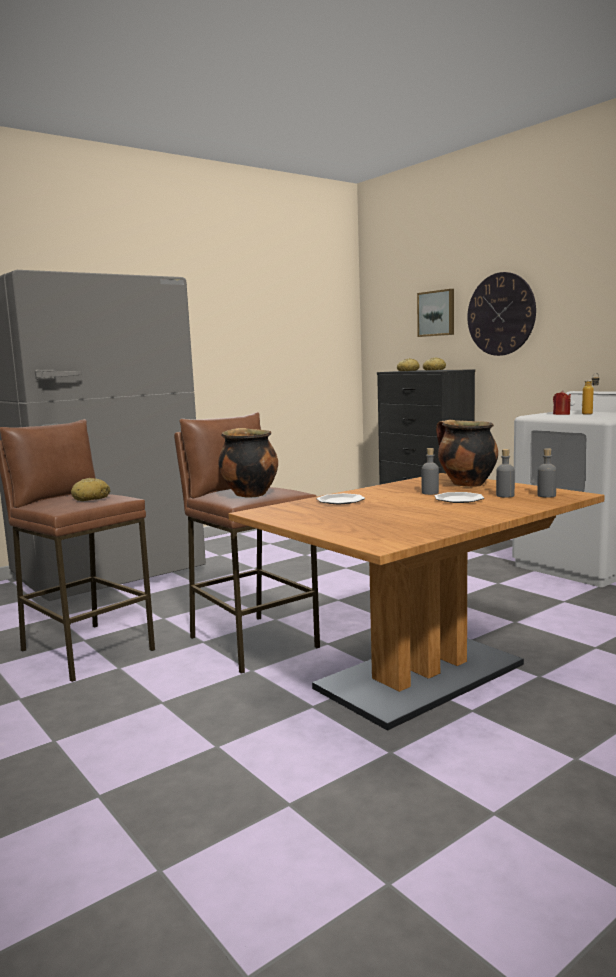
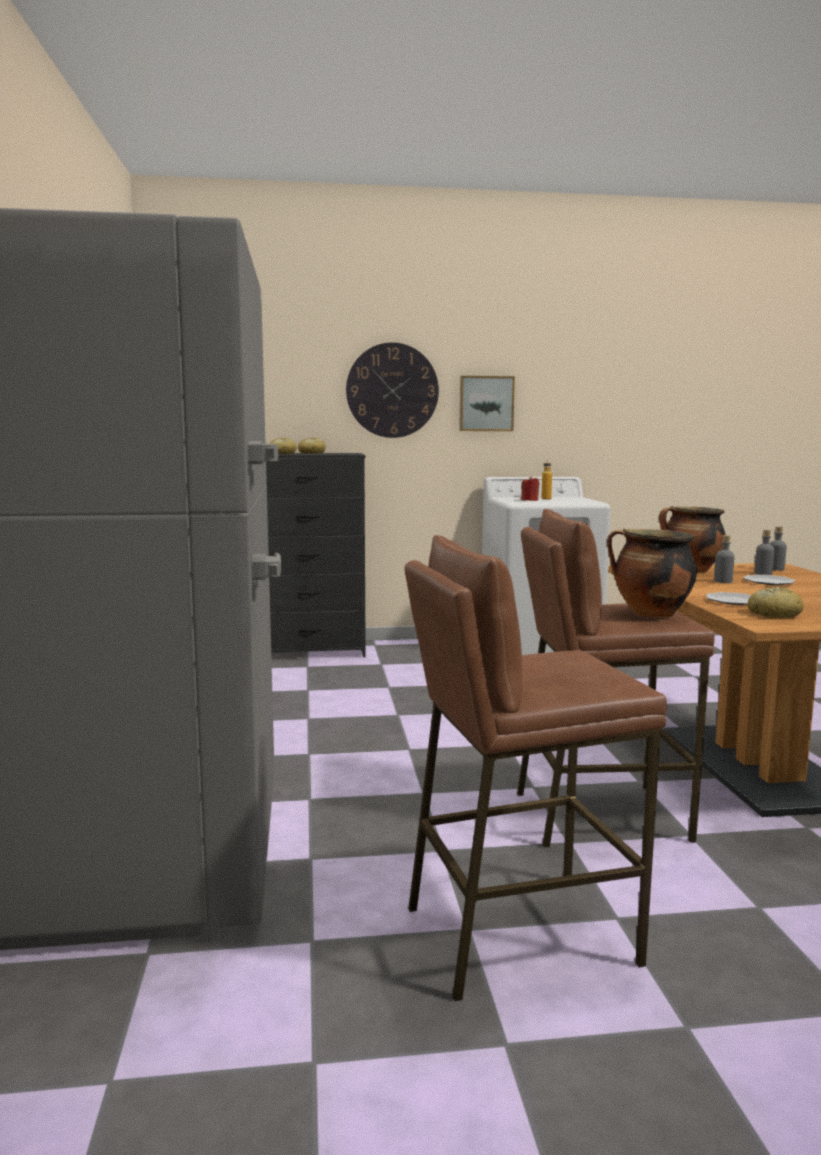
camera: 60 degrees left, 0 degrees up
(91, 498) = (564, 664): bread -> bread (773, 614)
(437, 313) = (294, 381): picture -> picture (486, 403)

